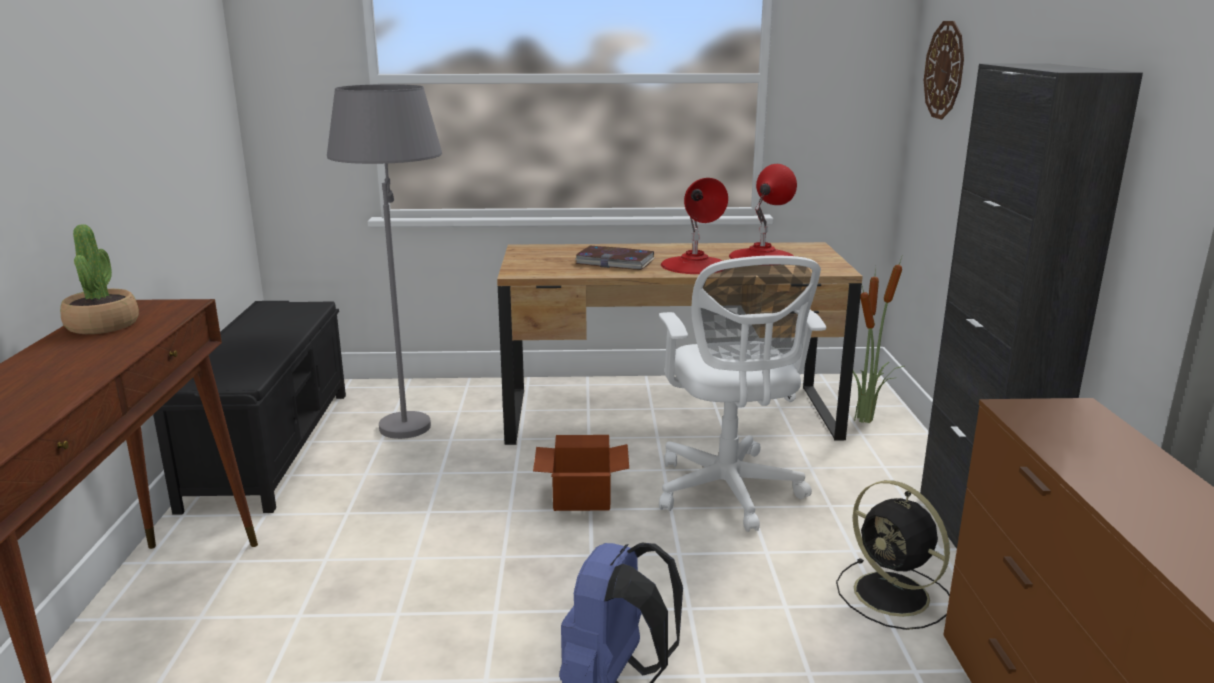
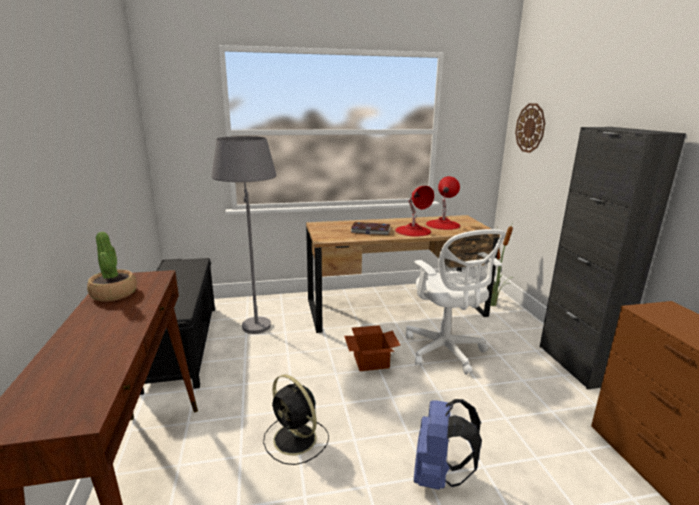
camera: 10 degrees left, 0 degrees up
(894, 595) = (555, 405): black fan -> black fan (296, 440)

